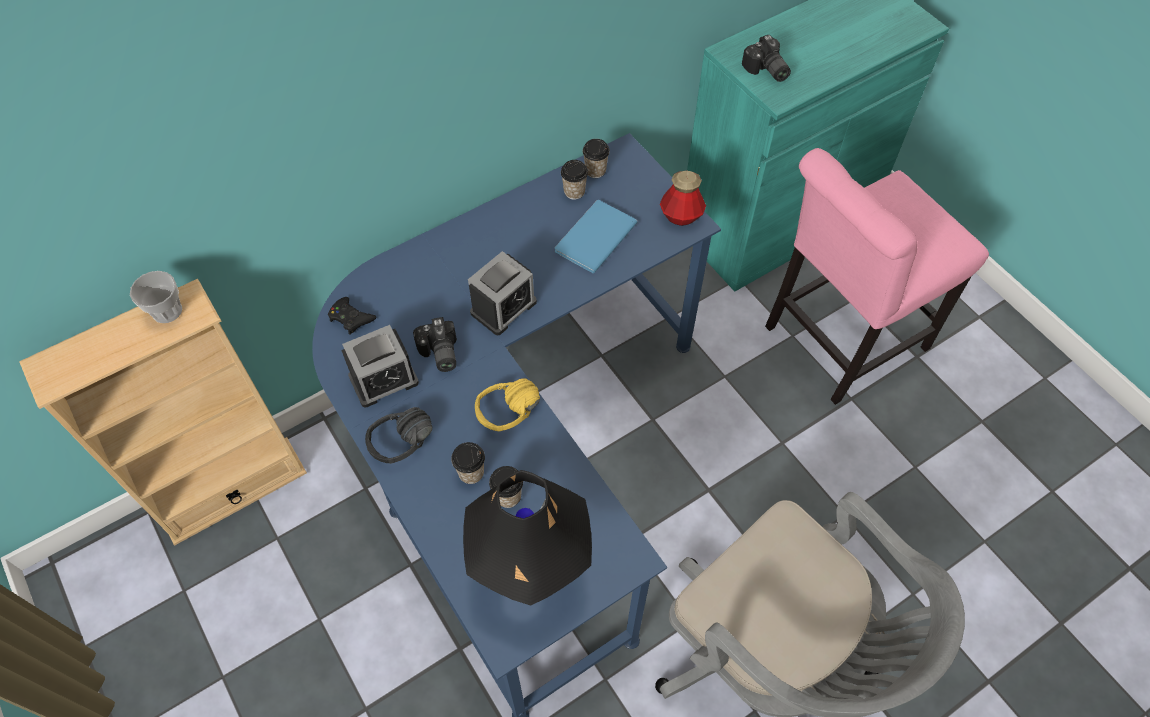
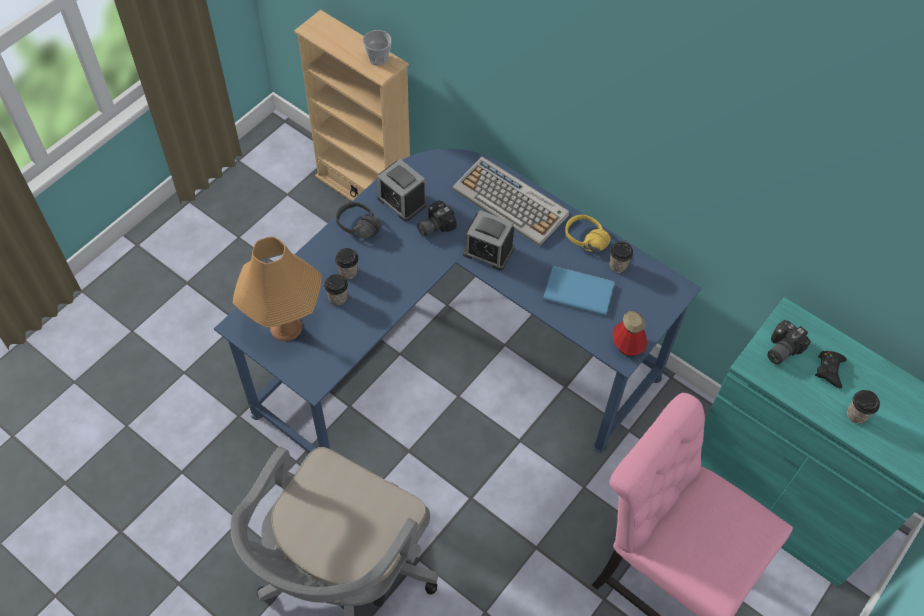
camera: 70 degrees right, 0 degrees up
(351, 318) = (443, 167): black game controller -> black game controller (829, 370)
(441, 263) = (511, 202): none -> keyboard
(513, 418) = (398, 284): yellow headphones -> yellow headphones (582, 244)
(531, 575) = (286, 327): black table lamp -> orange table lamp
(595, 171) = (647, 274): cup -> cup (856, 415)

